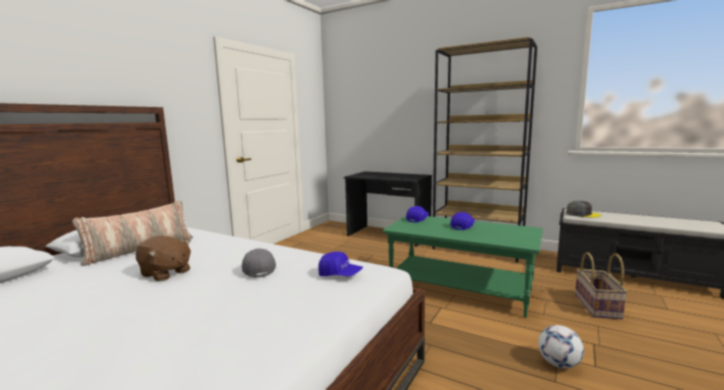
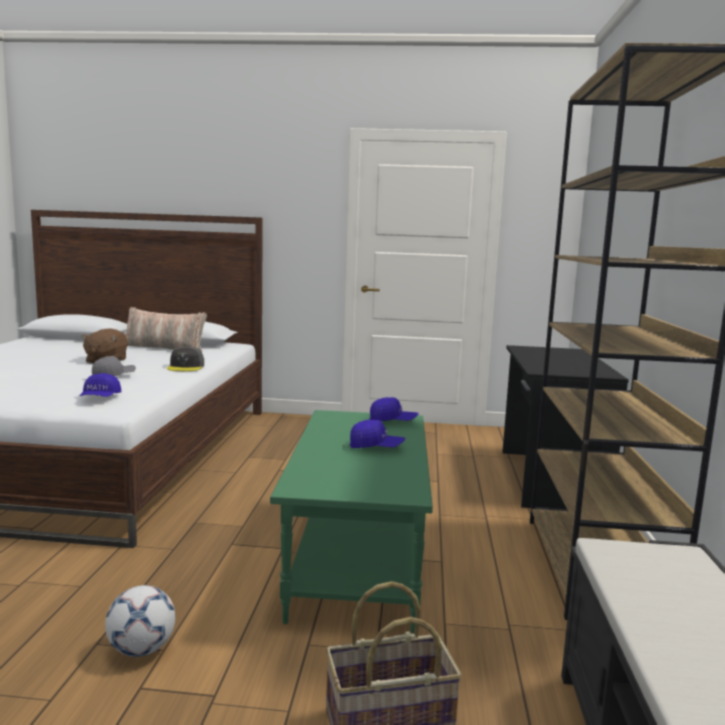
camera: 65 degrees right, 0 degrees up
(582, 214) = (651, 563): grey cap -> grey cap (186, 367)

